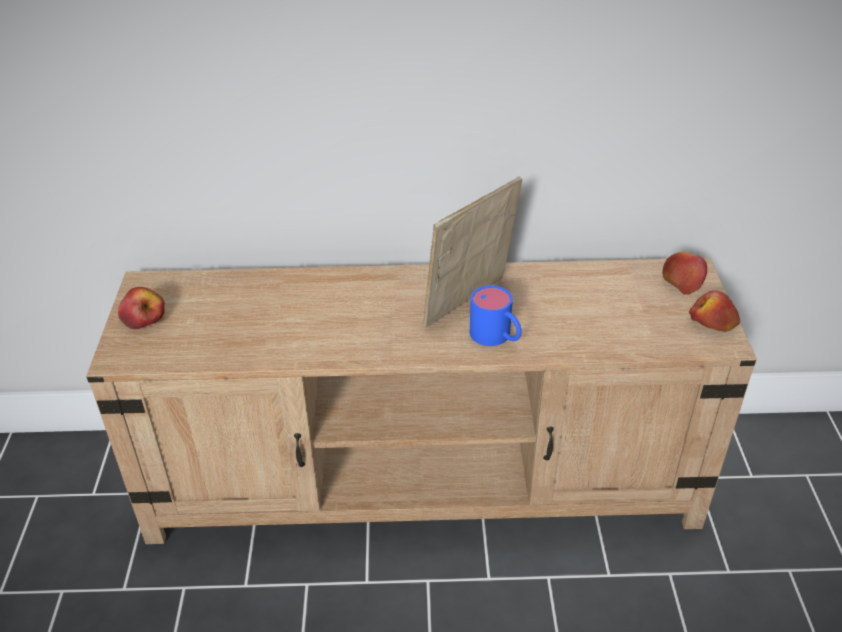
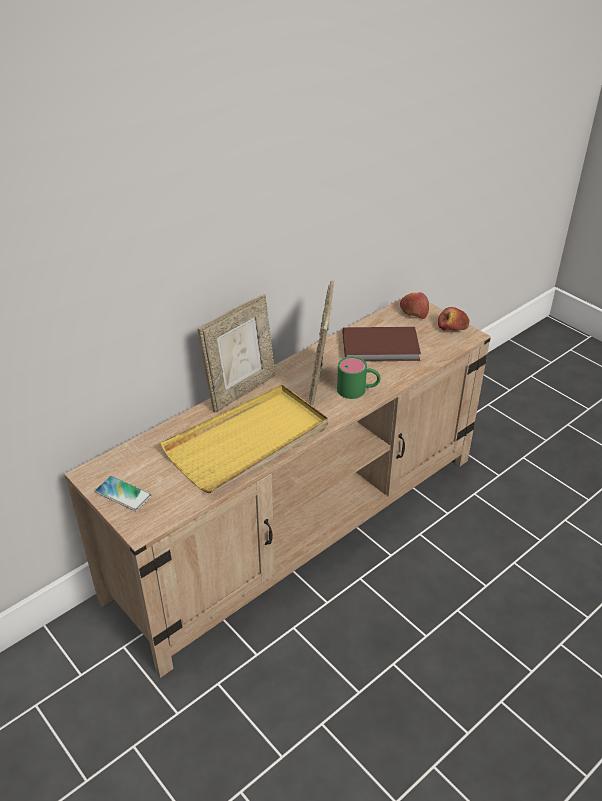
camera: 40 degrees left, 0 degrees up
(143, 317) = (123, 494): apple -> phone
(312, 330) = (248, 441): none -> yellow tray
(372, 274) = (241, 390): none -> picture frame
(496, 337) = (358, 390): blue mug -> green mug
(586, 303) = (381, 348): none -> brown book

